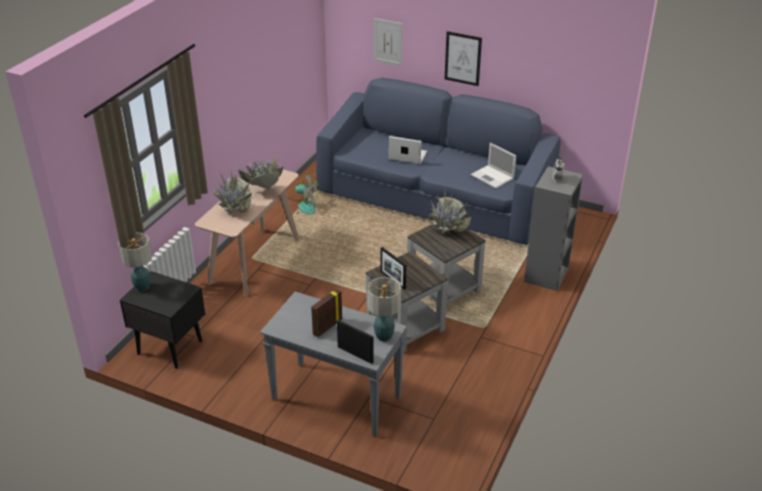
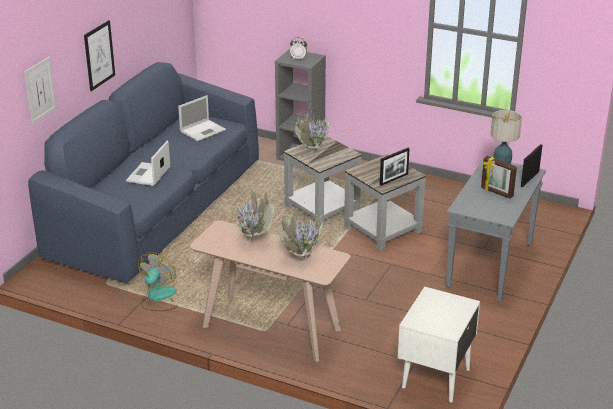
camera: 90 degrees left, 5 degrees down
(143, 287) = (431, 326): table lamp -> none
(169, 346) = (435, 378): black nightstand -> white nightstand

